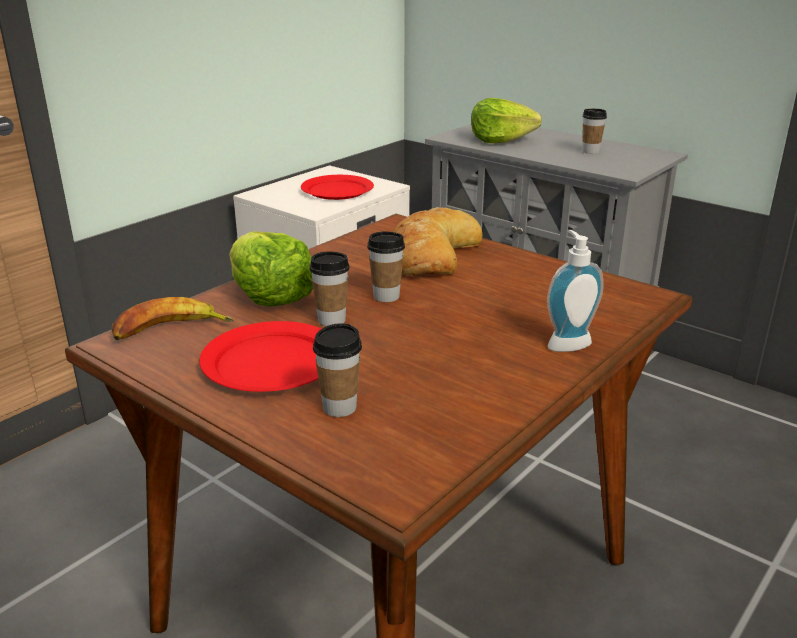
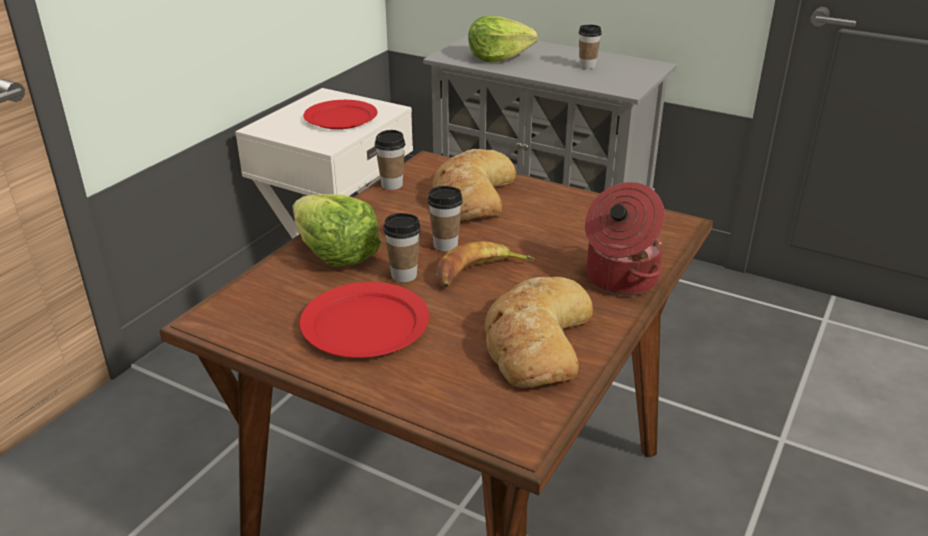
camera: 10 degrees left, 5 degrees up
(171, 330) = (256, 300): banana -> banana (479, 272)
(339, 407) = (443, 364): cup -> cup (392, 185)
(451, 395) = (536, 341): none -> bread
(566, 343) = (619, 279): soap dispenser -> cooking pot

